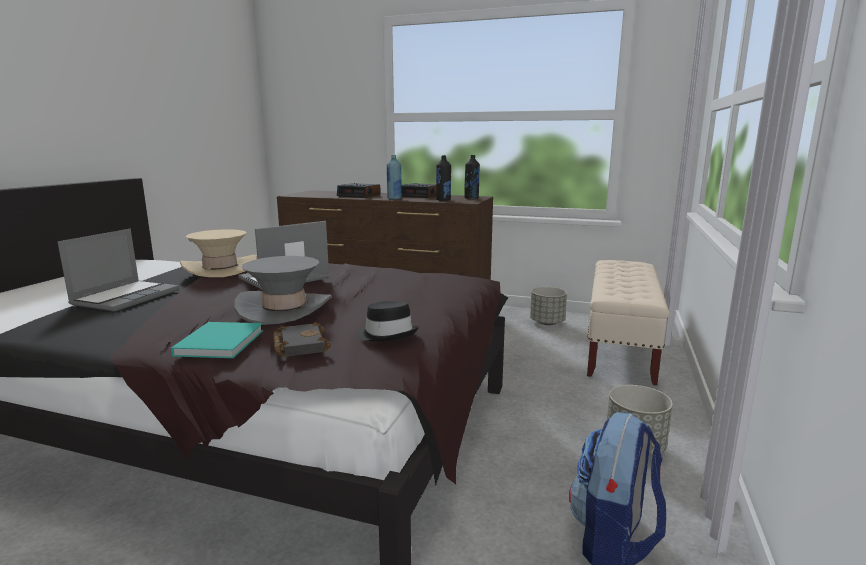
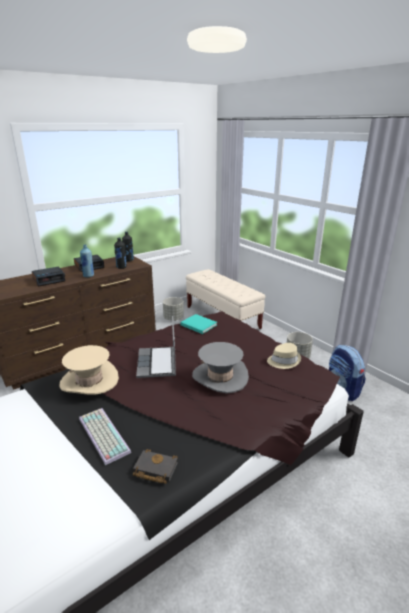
camera: 55 degrees left, 10 degrees up
(126, 297) = (102, 435): laptop -> keyboard
(221, 342) = (259, 406): turquoise book -> turquoise book (198, 324)
(298, 344) = (281, 385): black book -> black book (154, 469)
(387, 334) = (283, 361): black hat -> beige hat

